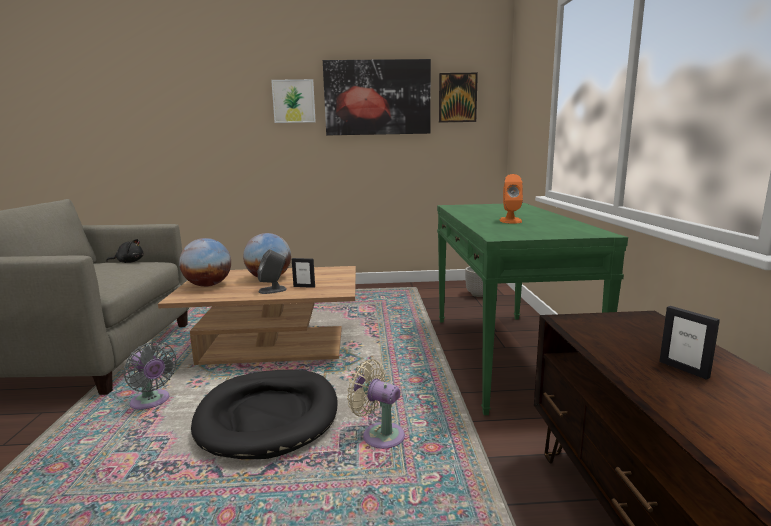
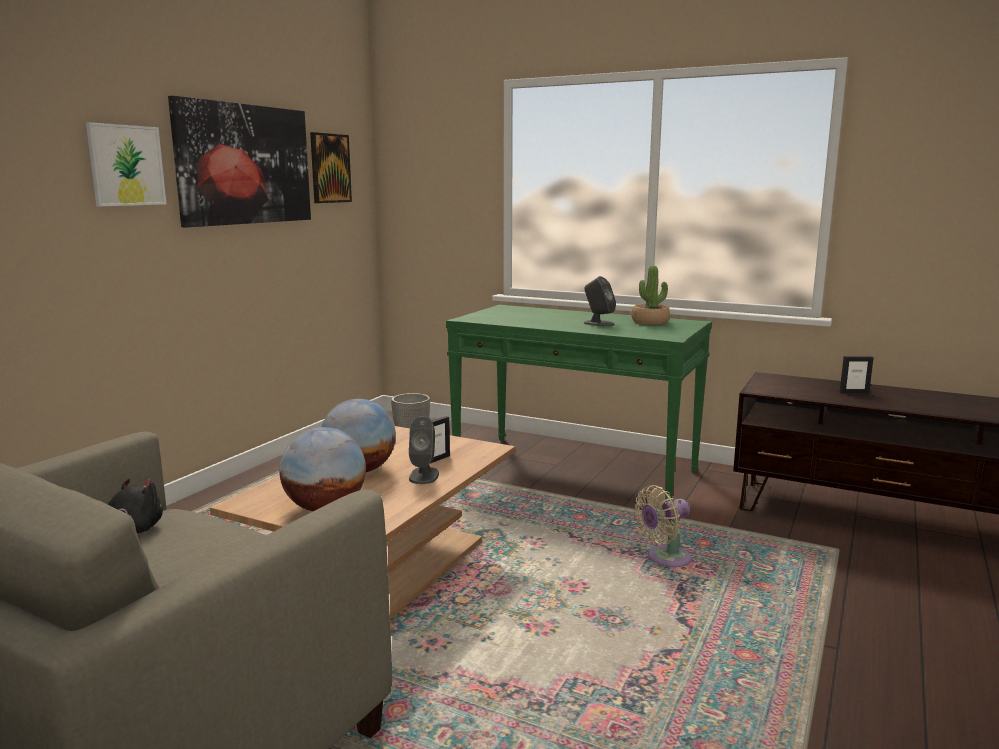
camera: 60 degrees left, 0 degrees up
(152, 402) = (452, 688): grey fan -> none
(268, 416) = (577, 607): black dog bed -> none
(510, 220) = (598, 323): orange speaker -> grey speaker
(557, 227) = (650, 322): none -> potted plant

